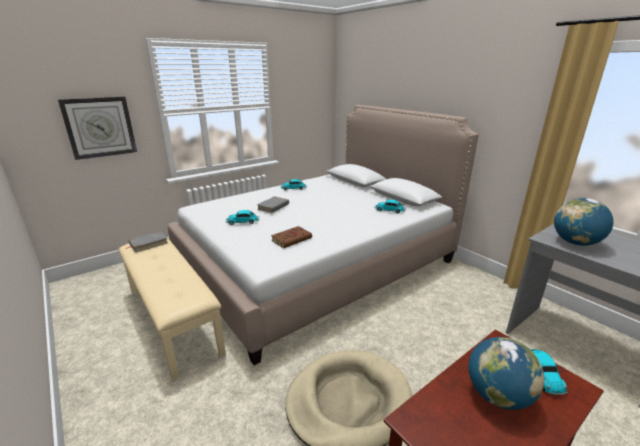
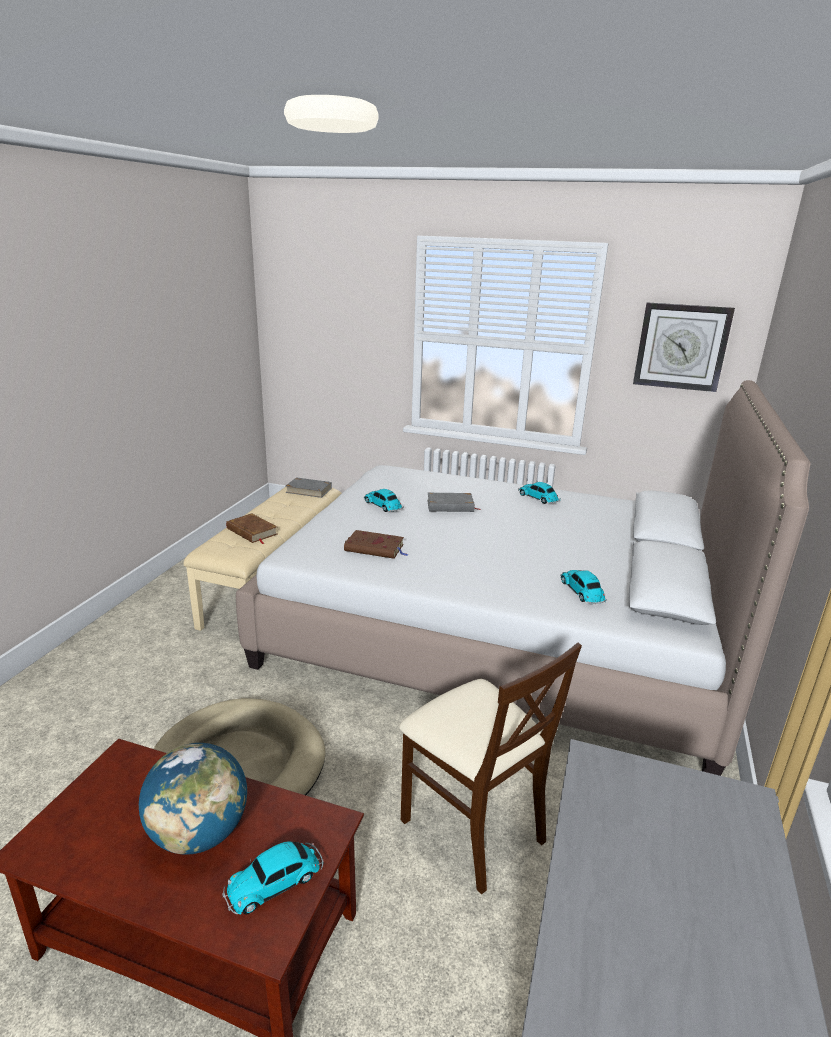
camera: 55 degrees right, 0 degrees up
(100, 127) = (346, 341): wall clock -> wall clock (681, 347)
(173, 281) = (252, 531): none -> brown book
(444, 328) = (472, 827): none -> beige chair
(575, 243) = (626, 811): globe -> none

